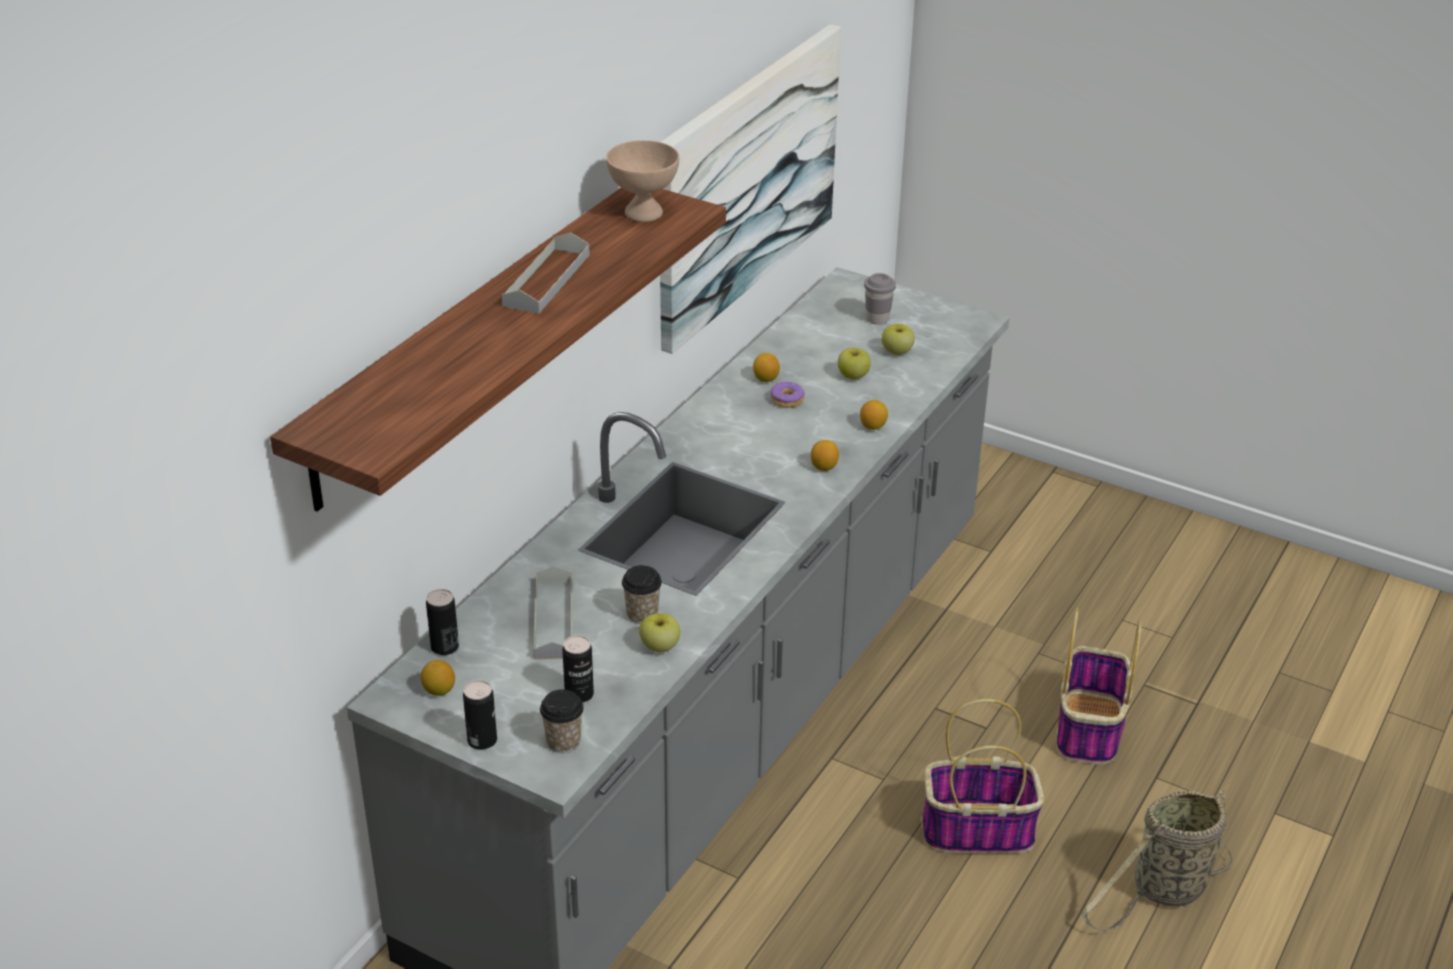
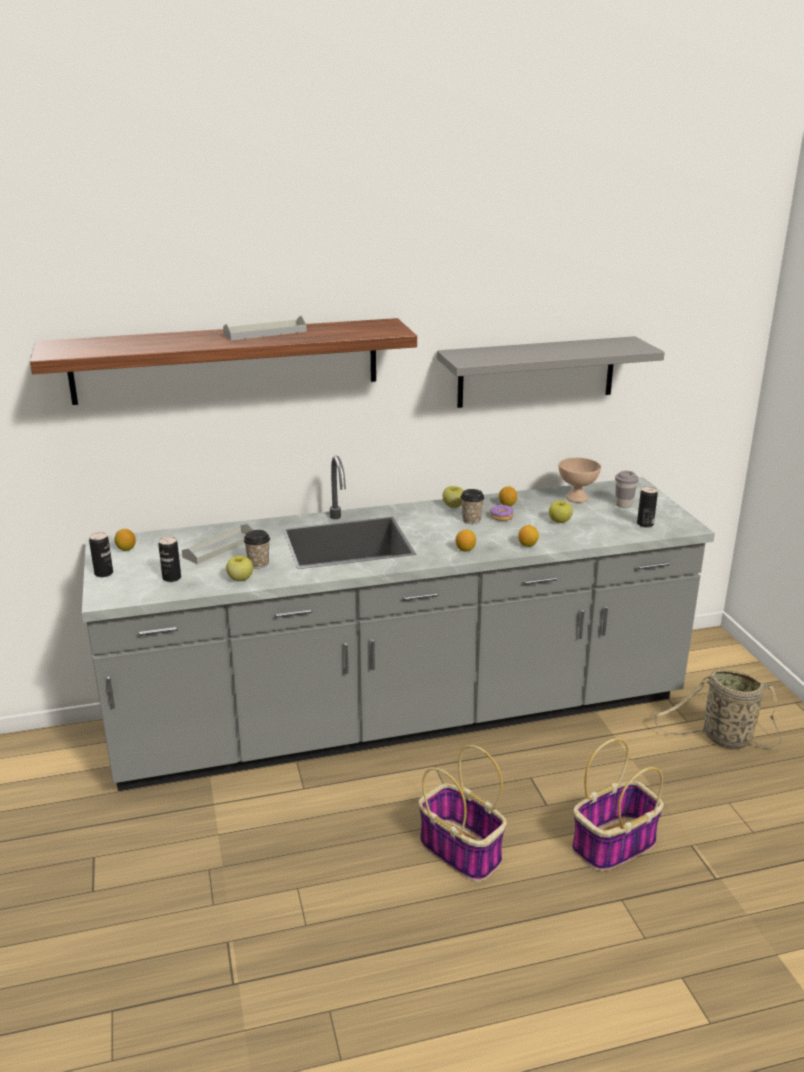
camera: 45 degrees right, 10 degrees down
(445, 647) = (159, 536): can -> can (645, 524)
(563, 742) = (130, 591): cup -> cup (471, 520)
(644, 212) = (371, 327): beige bowl -> beige bowl (577, 498)
(747, 182) = (536, 372): picture -> grey shelf
(897, 352) = (607, 521): apple -> apple (453, 506)
(1165, 891) = (530, 964): basket -> basket (722, 739)

